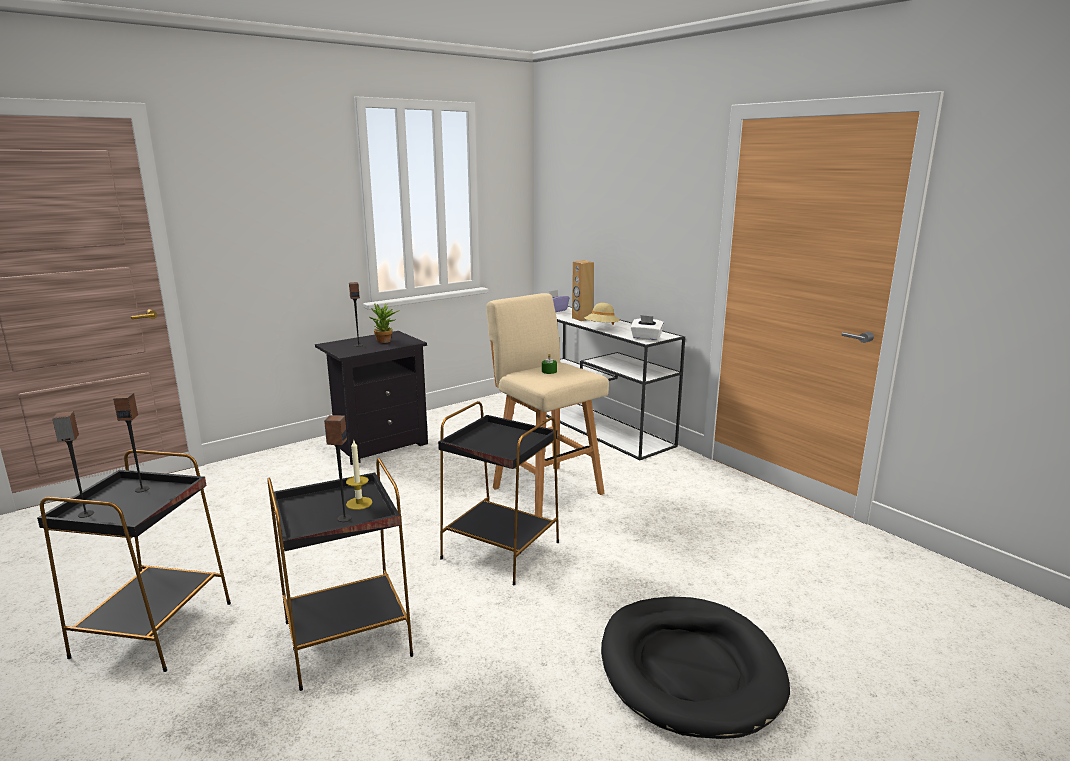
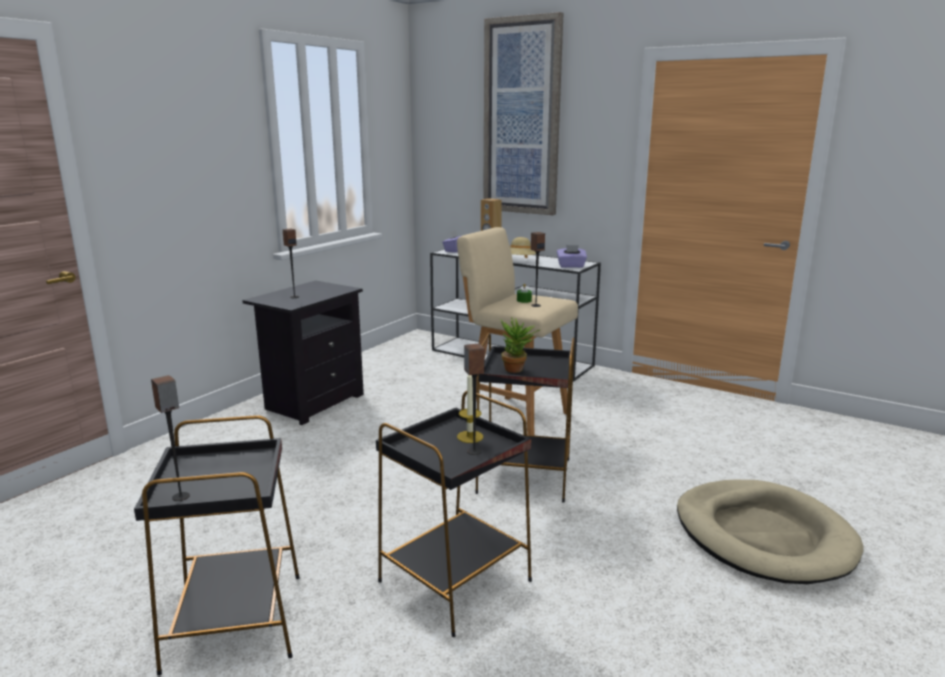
camera: 20 degrees left, 0 degrees up
(142, 489) = (214, 462): speaker -> speaker (535, 305)
(385, 341) = (318, 291): potted plant -> potted plant (517, 370)
(621, 178) = (522, 118): none -> picture
(646, 338) = (571, 266): white tissue box -> purple tissue box
(689, 669) = (763, 536): black dog bed -> beige dog bed

